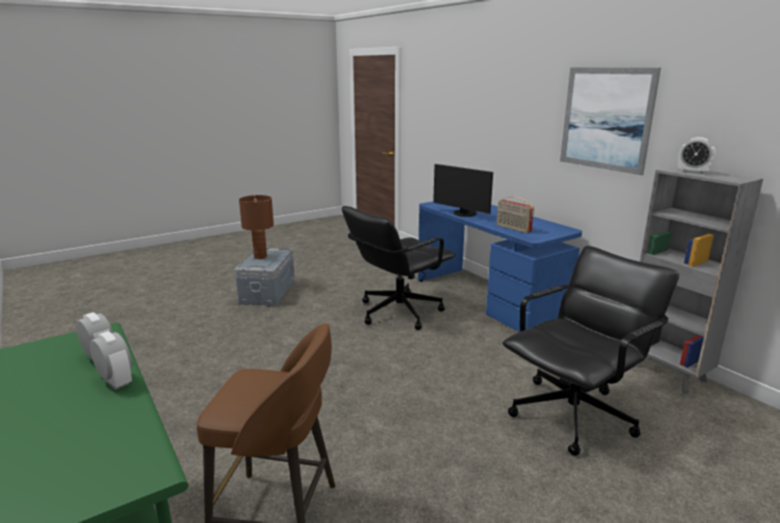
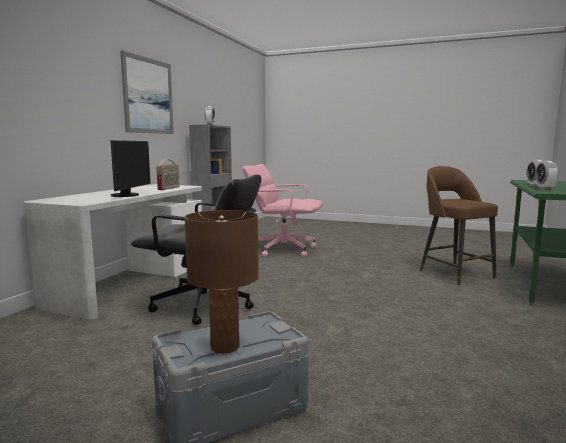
camera: 125 degrees left, 10 degrees down
(488, 298) = (131, 283): blue desk -> white desk
(574, 415) = (283, 249): black office chair -> pink office chair

